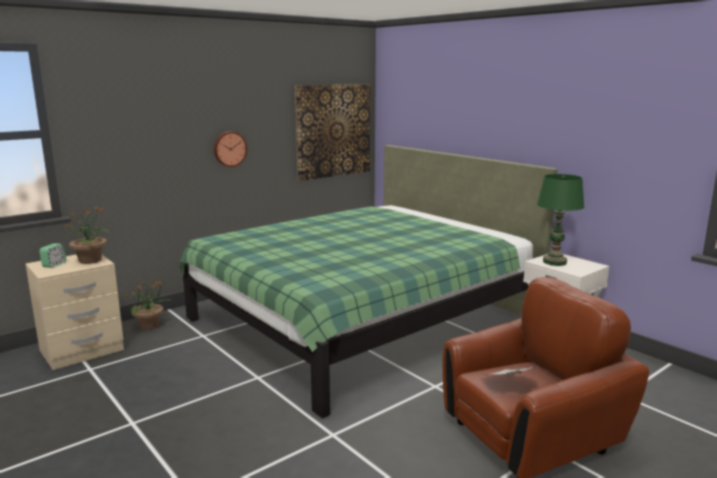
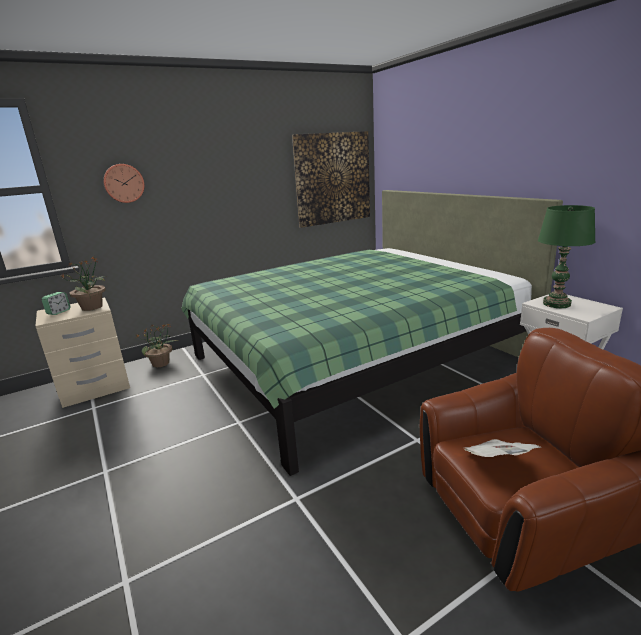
camera: 10 degrees right, 5 degrees up
(229, 149) = (230, 198): wall clock -> wall clock (123, 183)

